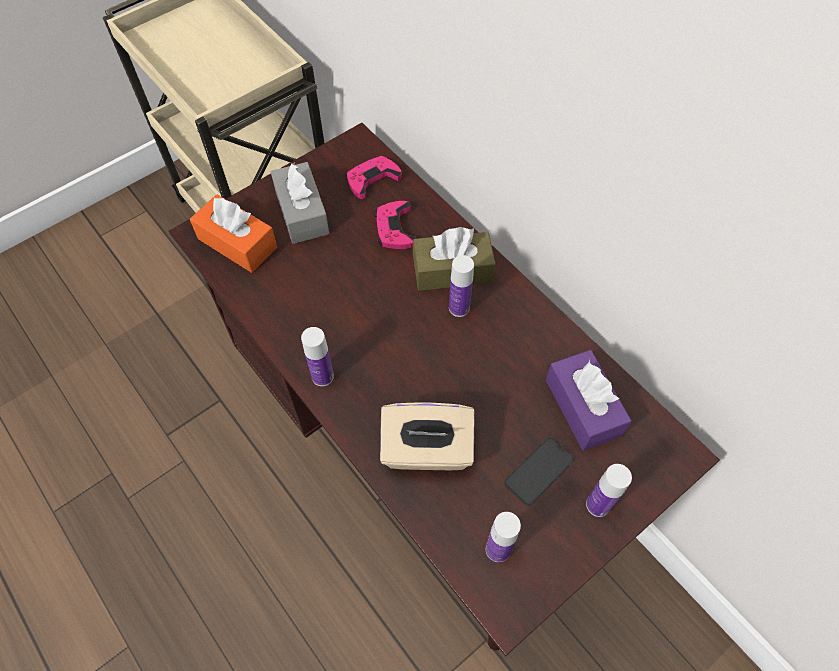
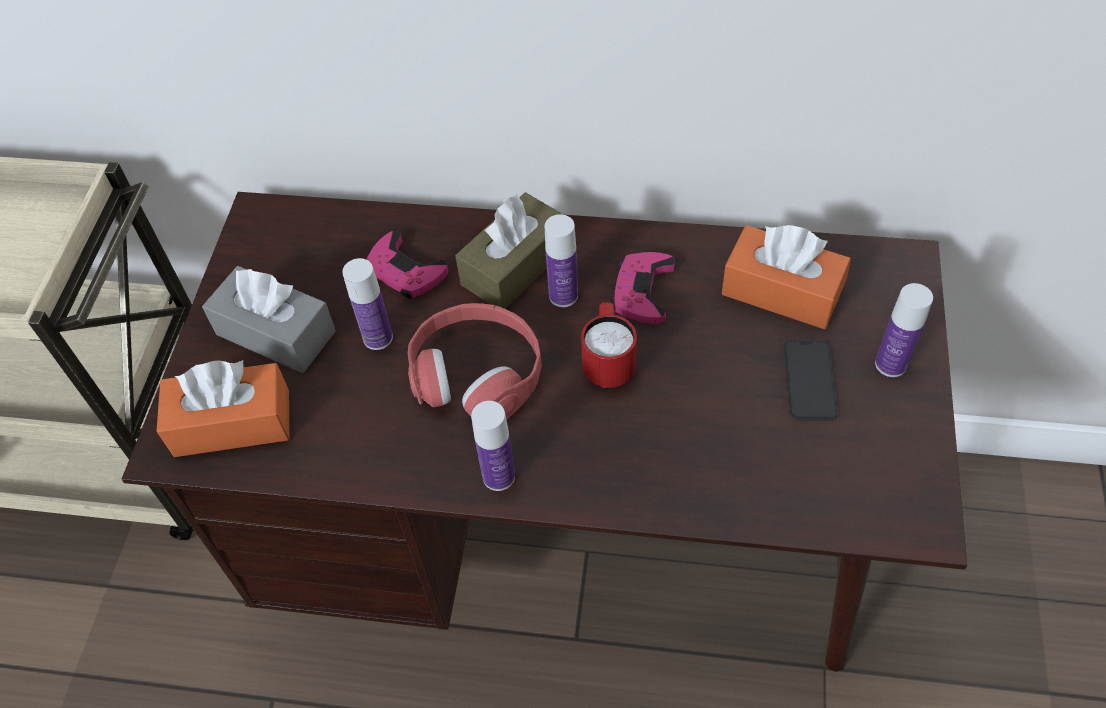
camera: 40 degrees left, 5 degrees down
(370, 313) = (477, 372): none -> red headphones
(372, 179) = (320, 240): pink game controller -> pink game controller (642, 291)
(426, 450) = (688, 453): beige tissue box -> none
(440, 365) = (608, 364): none -> red mug
(498, 549) = (855, 481): bottle -> bottle (378, 338)
(583, 407) = (782, 291): purple tissue box -> orange tissue box

